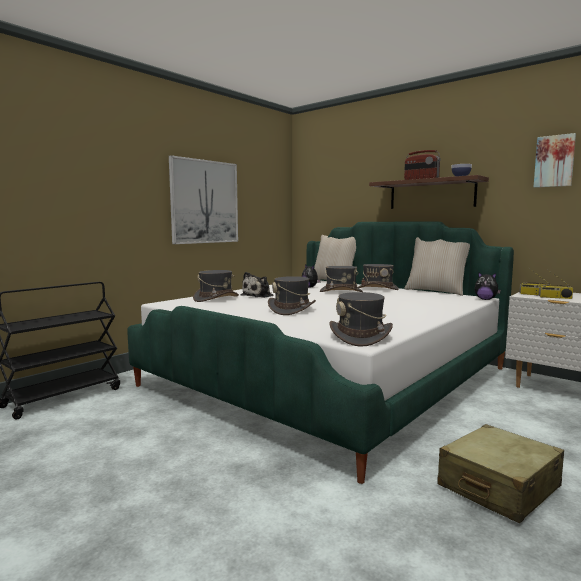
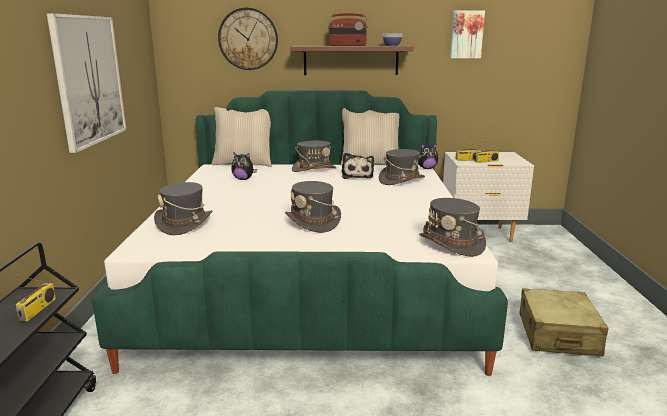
camera: 40 degrees left, 10 degrees up
(80, 318) = (38, 310): none -> radio
(259, 296) = (222, 206): plush toy -> plush toy (357, 176)
(341, 291) = (291, 181): grey hat -> grey hat (401, 180)
(351, 181) = (248, 39): none -> wall clock

